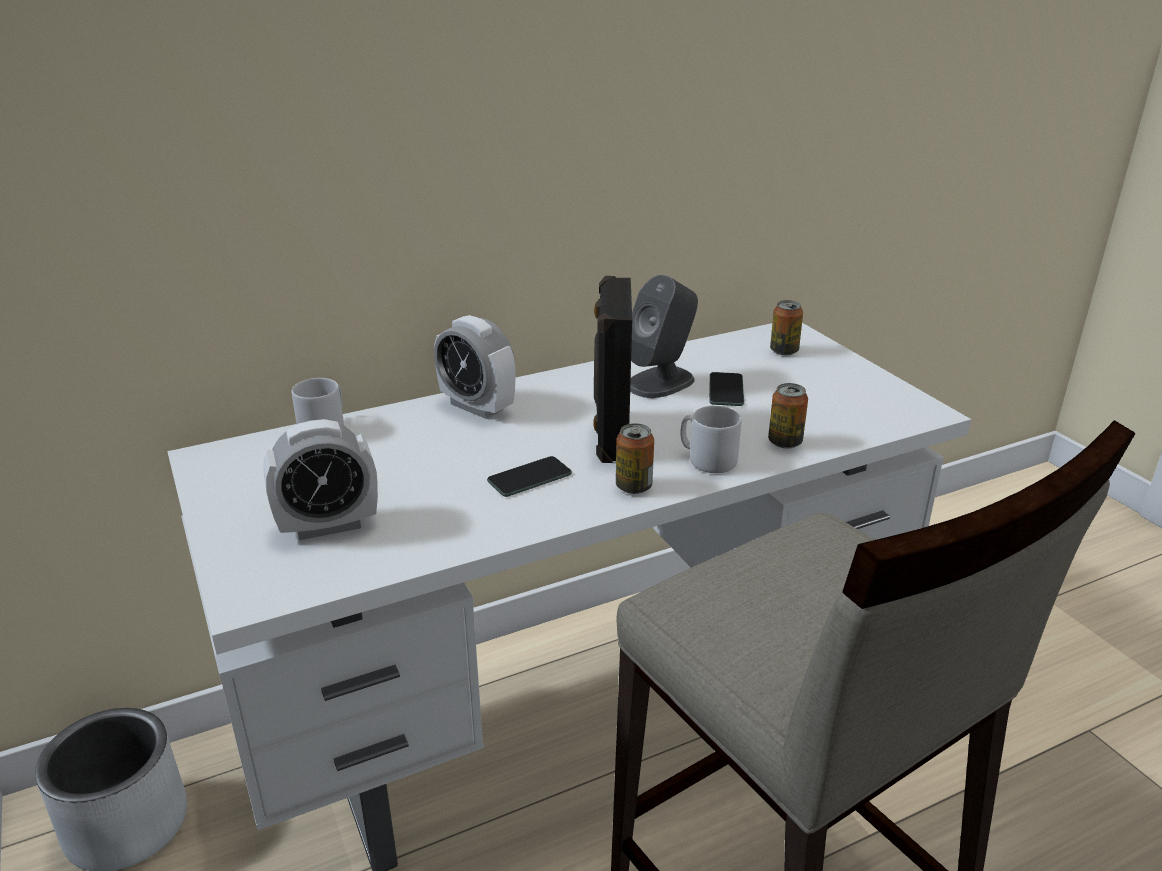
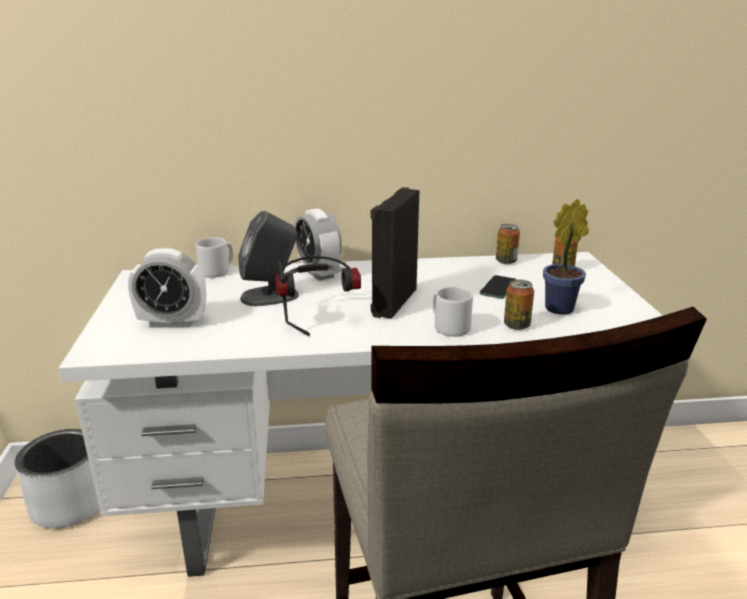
camera: 20 degrees right, 5 degrees down
(529, 477) = (317, 317): phone -> headphones
(633, 486) = (383, 334): can -> can (506, 261)
(661, 382) = (454, 276): grey speaker -> grey speaker (270, 296)
(820, 407) = (562, 308): none -> potted plant

